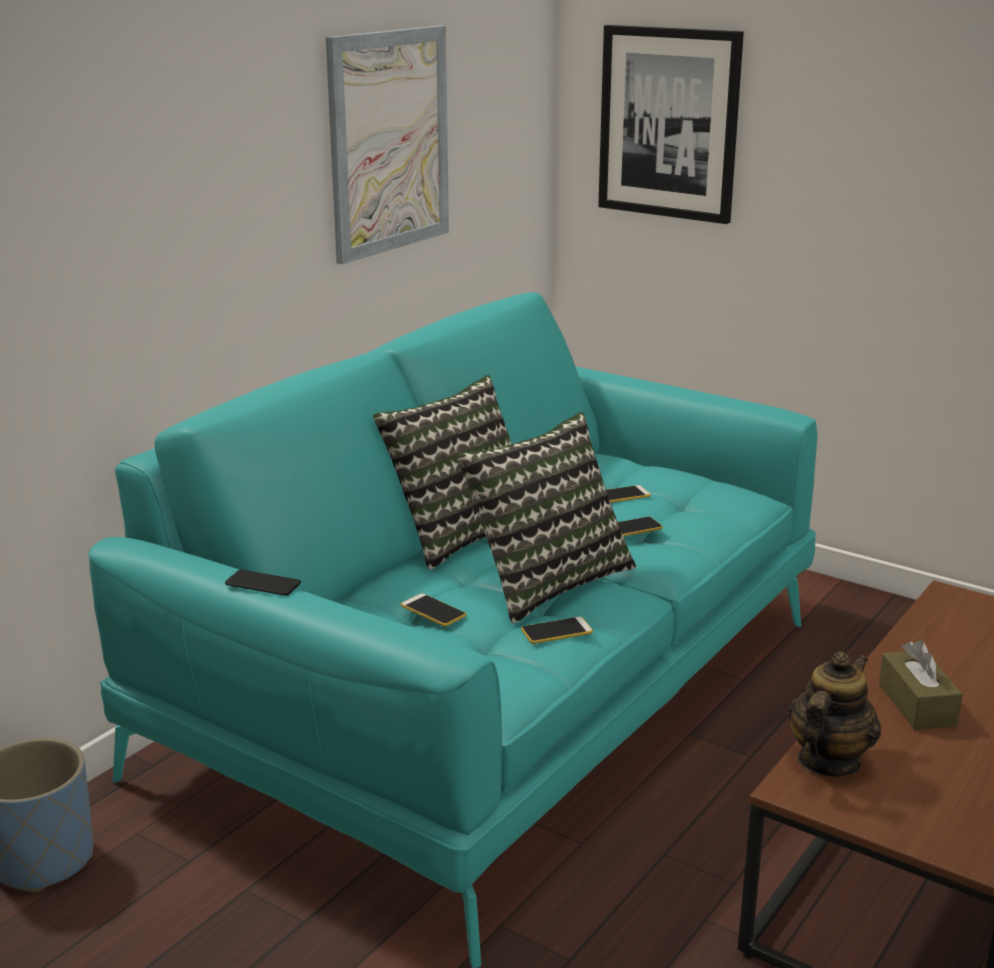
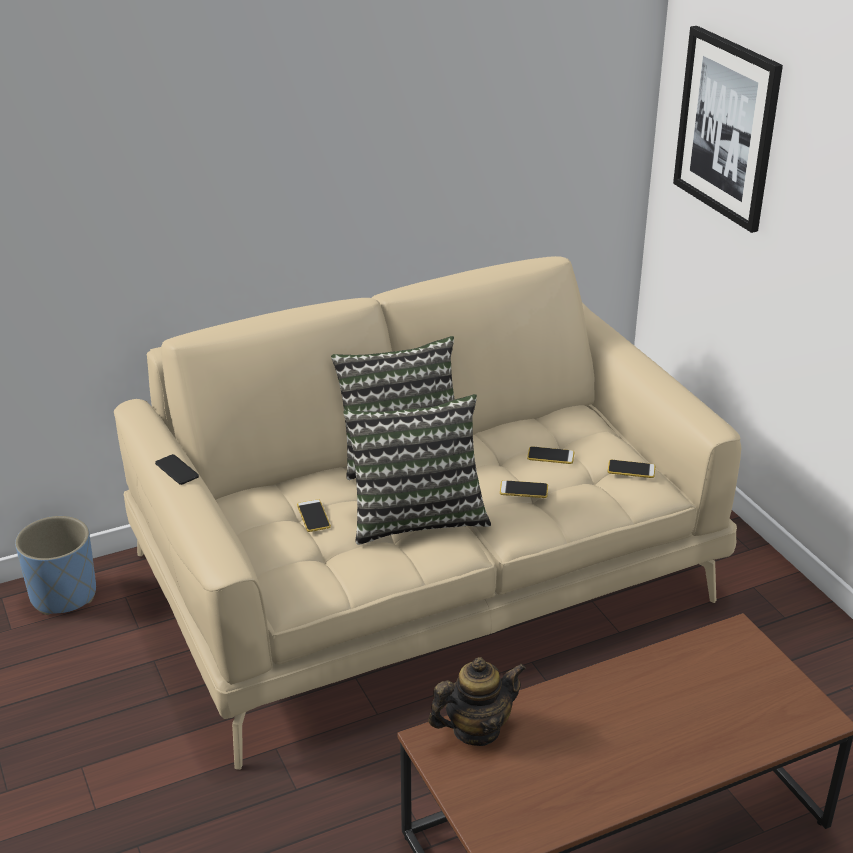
camera: 30 degrees right, 10 degrees up
(389, 142) = (440, 122): picture -> none
(497, 693) = (426, 577): turquoise sofa -> beige sofa
(556, 631) = (376, 561): phone -> phone (631, 469)
(917, 705) = (592, 713): brown tissue box -> none

